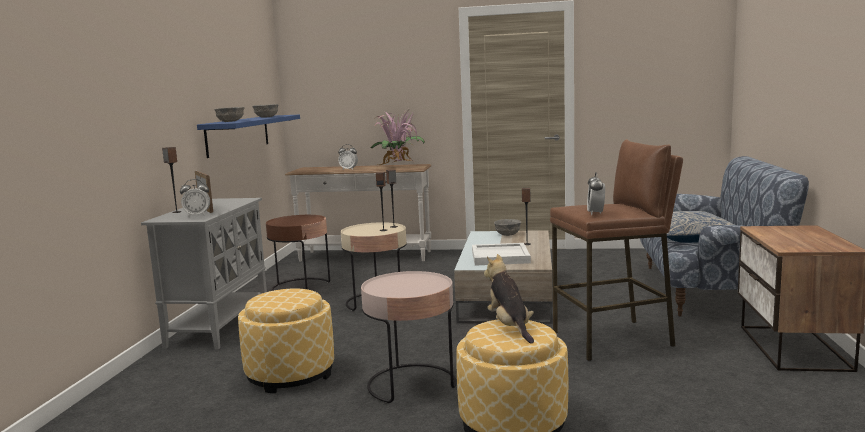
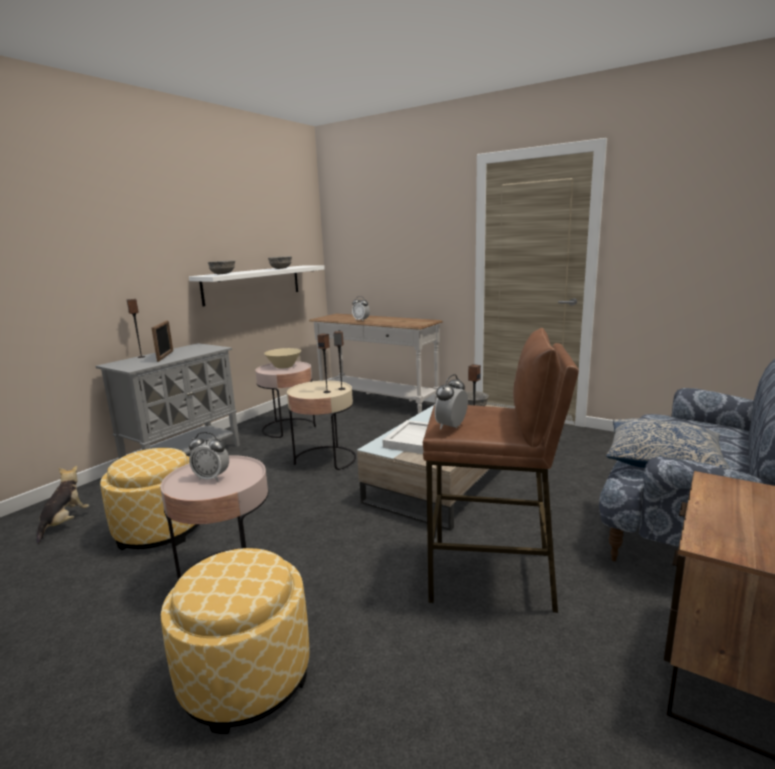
camera: 25 degrees right, 5 degrees up
(197, 216) = (141, 364): alarm clock -> alarm clock (212, 478)
(238, 135) = (253, 284): blue shelf -> white shelf
(293, 220) = (284, 366): none -> beige bowl
(301, 287) = (289, 428): brown side table -> pink side table
(398, 167) = (406, 321): potted plant -> none
(510, 327) = (242, 568): plush toy -> plush toy (64, 523)

